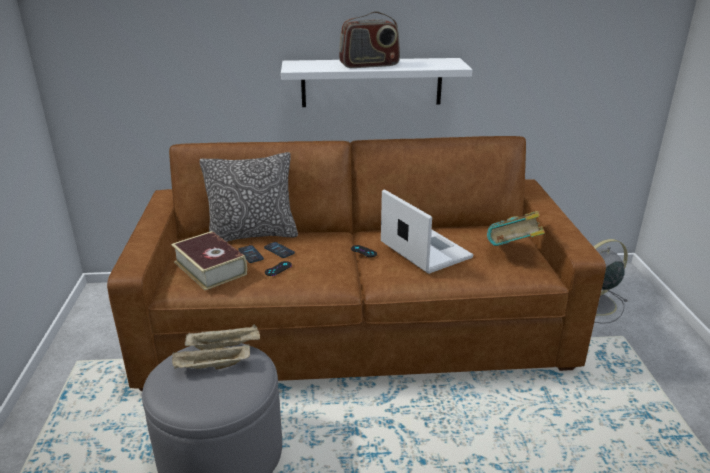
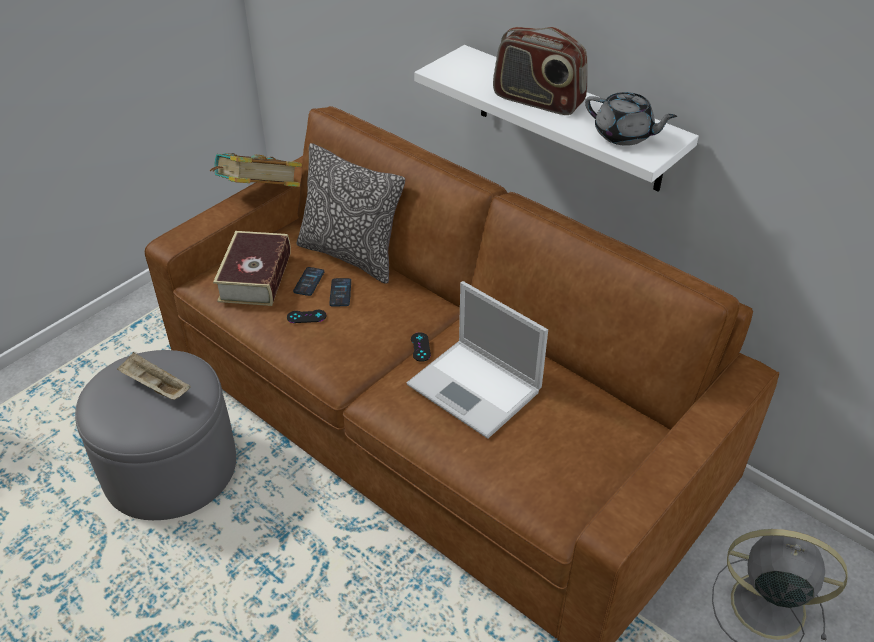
camera: 45 degrees right, 15 degrees up
(225, 346) = (190, 372): beige tray -> none
(424, 250) = (476, 389): laptop -> laptop turned 120 degrees clockwise
(433, 64) = (624, 135): none -> grey teapot
(513, 252) = (573, 463): book -> book (259, 195)

